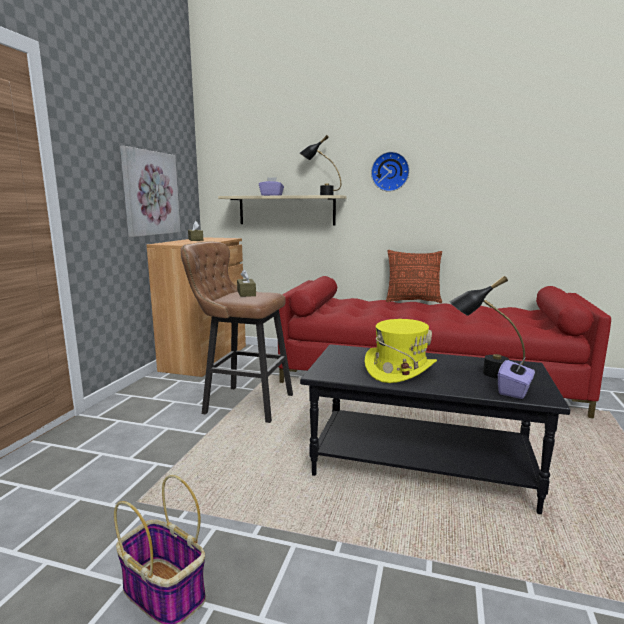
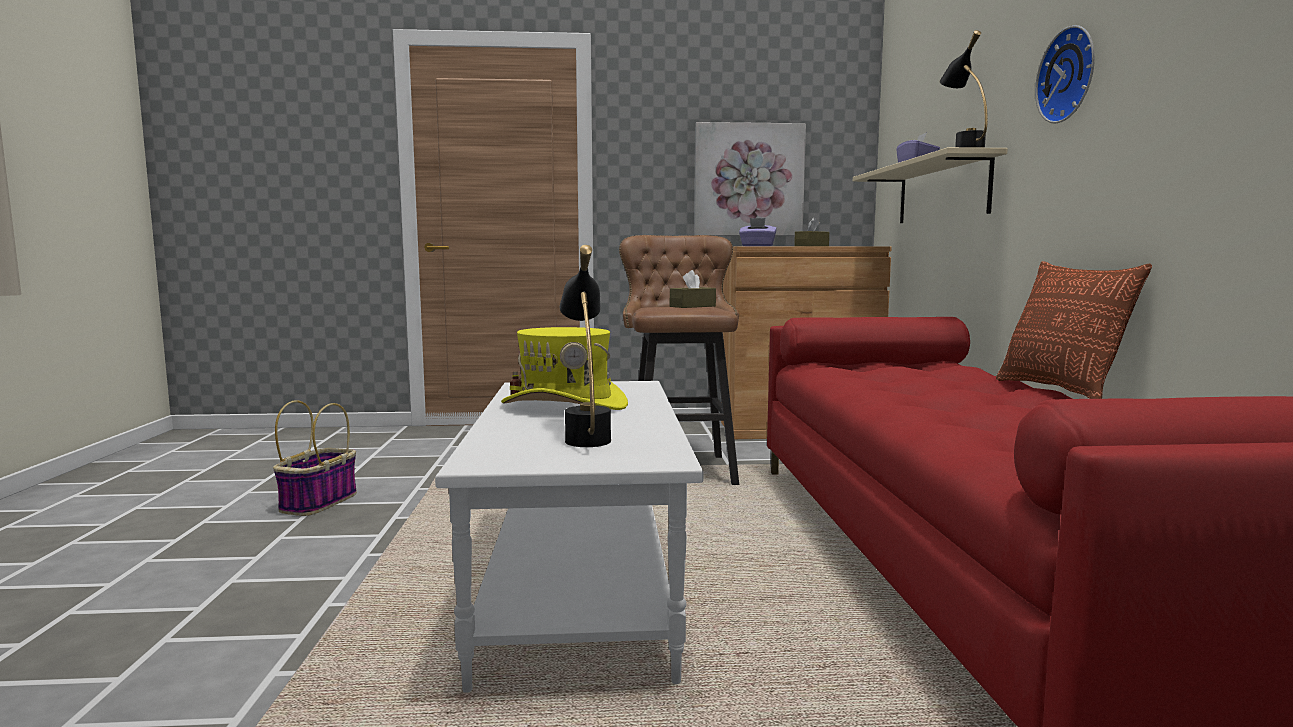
camera: 70 degrees right, 5 degrees down
(422, 464) = (582, 587): black coffee table -> white coffee table
(514, 391) = (503, 449): purple tissue box -> purple tissue box (757, 246)

